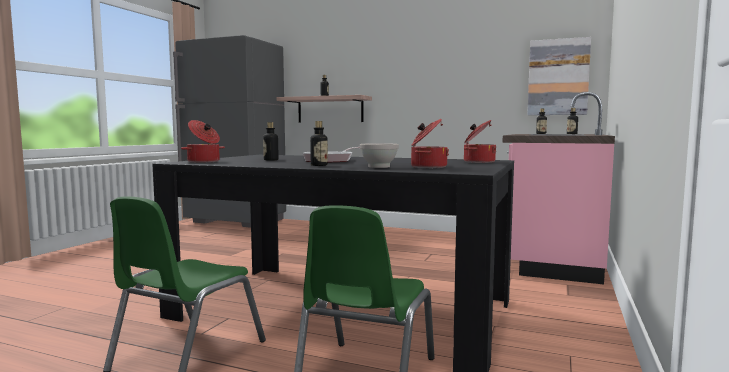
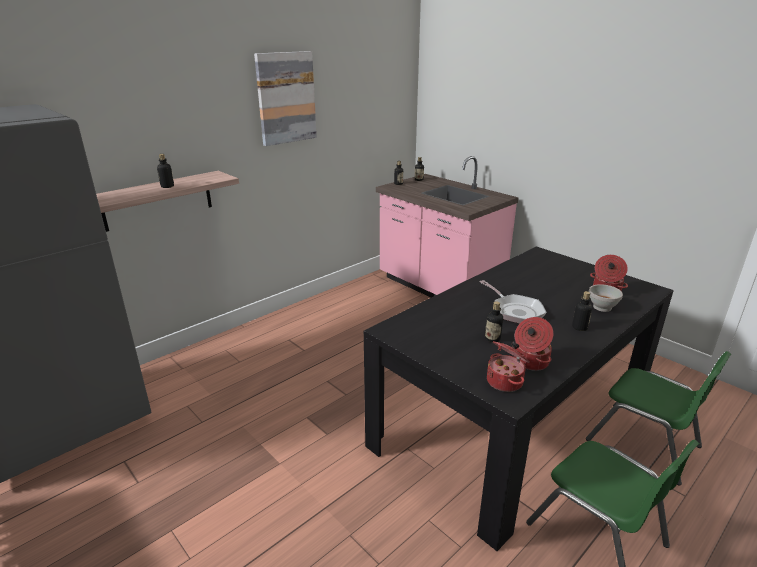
camera: 65 degrees left, 20 degrees up
(478, 162) = (554, 262): cooking pot -> cooking pot (530, 362)
(558, 77) = (388, 124): picture -> picture (286, 98)

